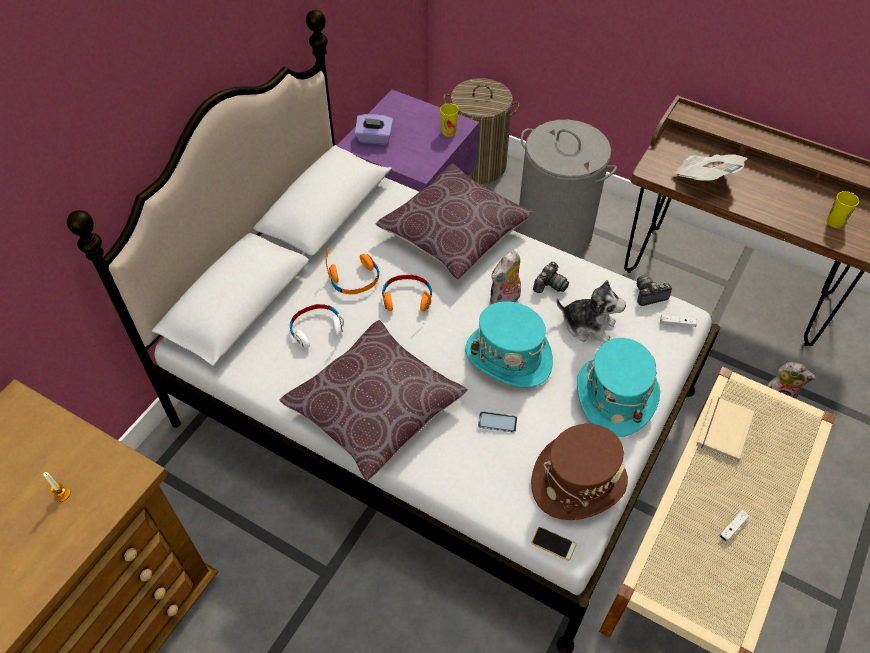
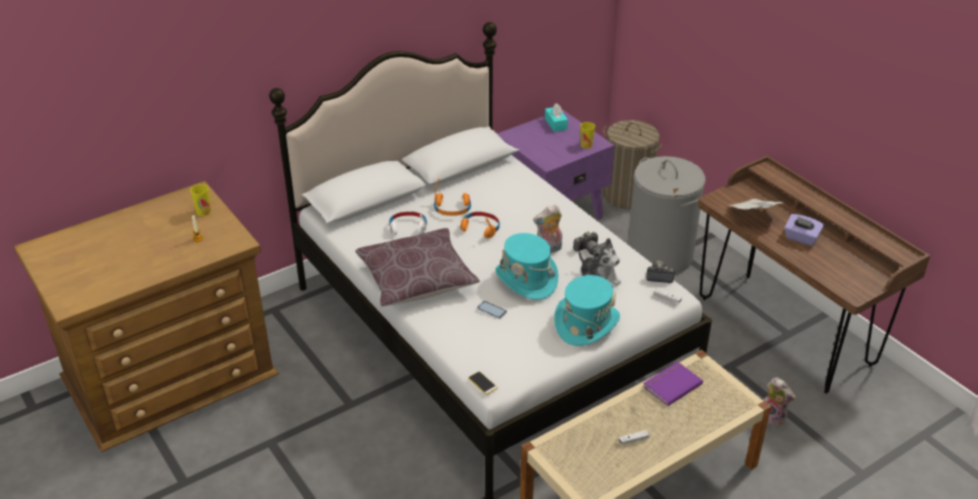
camera: 25 degrees right, 15 degrees down
(374, 138) = (527, 136): purple tissue box -> purple tissue box (801, 238)
(397, 112) = (556, 124): none -> turquoise tissue box
(454, 233) = (541, 202): brown pillow -> none
(578, 481) = (523, 357): brown hat -> none
(722, 429) = (671, 384): beige book -> purple book
(835, 222) = (840, 269): cup -> cup (203, 212)

